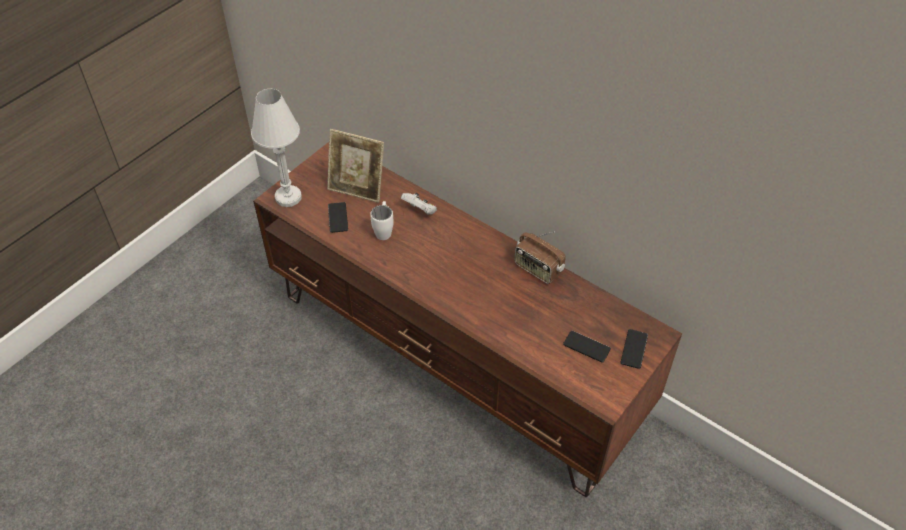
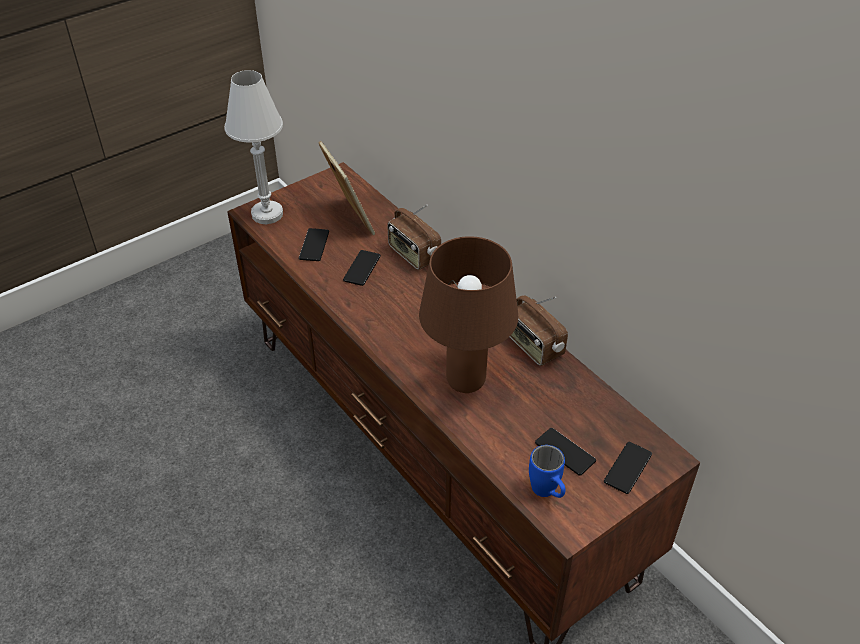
camera: 15 degrees right, 5 degrees down
(357, 189) = (349, 219): picture frame -> picture frame turned 150 degrees counterclockwise
(384, 230) = (362, 268): white mug -> phone
(420, 211) = (413, 255): white game controller -> radio
(496, 307) = (465, 381): none -> brown table lamp
(584, 381) = (547, 494): none -> blue mug

